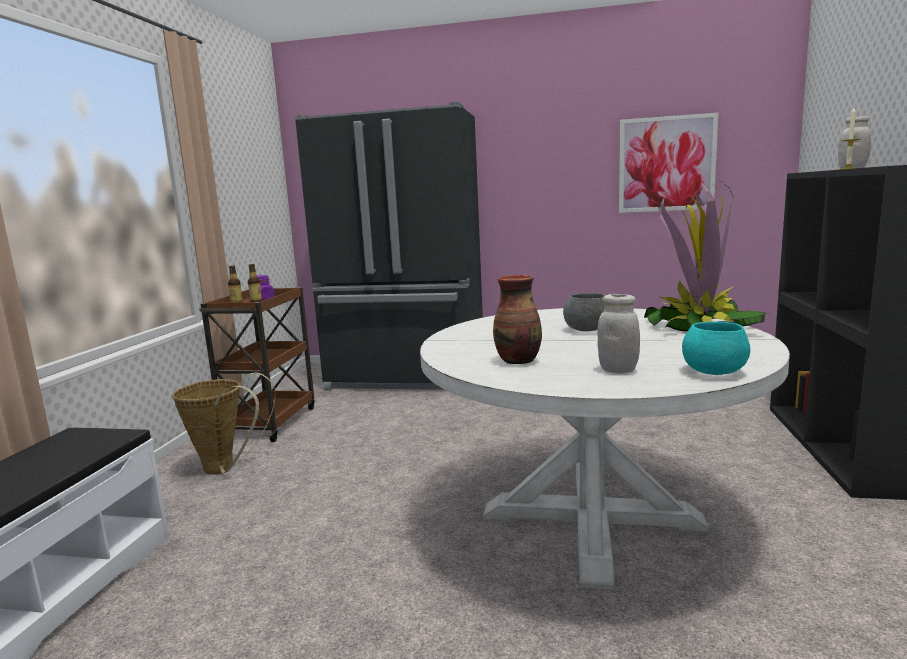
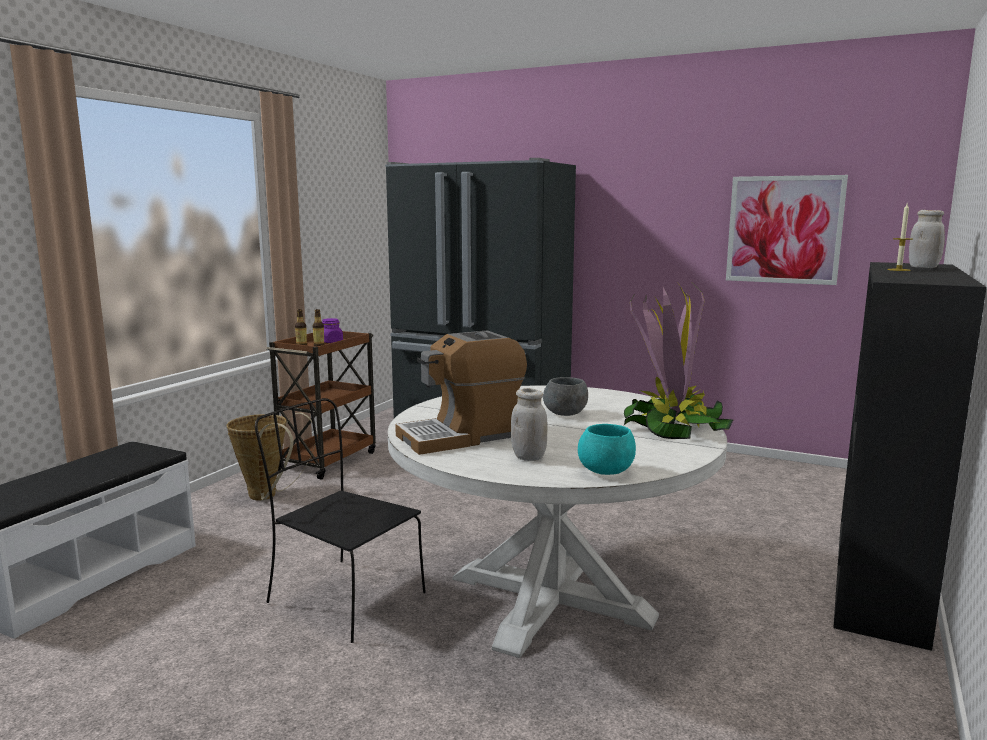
camera: 15 degrees right, 0 degrees up
(381, 562) = (343, 597): none -> black chair
(519, 361) = (462, 436): vase -> coffee machine

